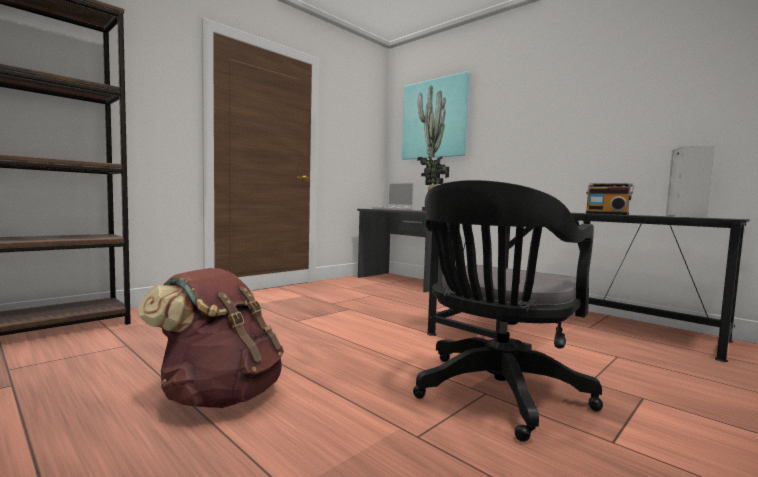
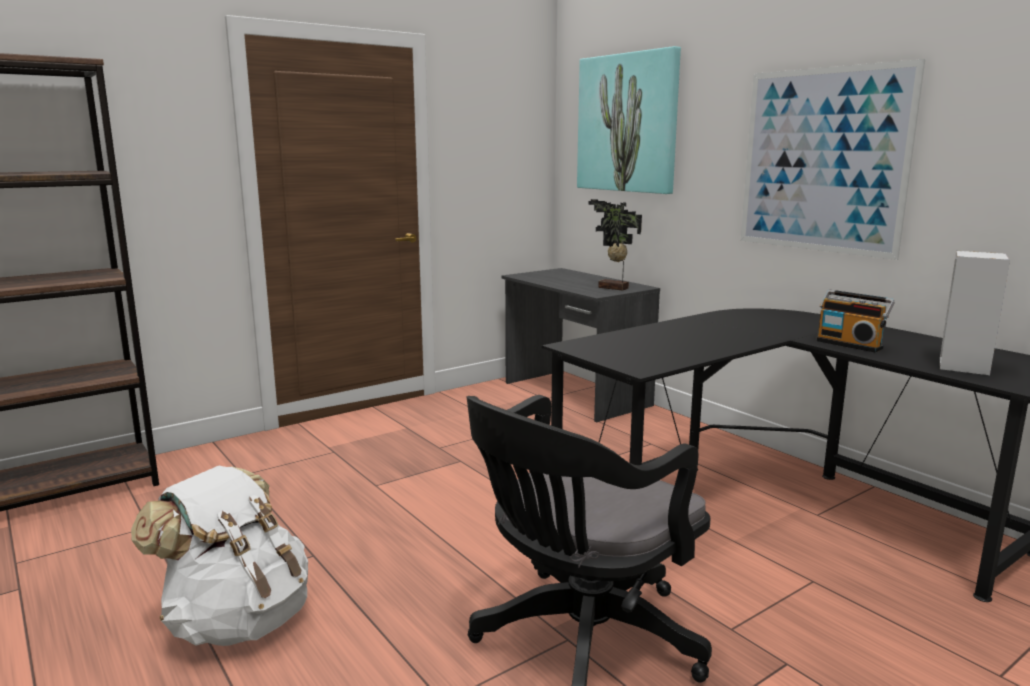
camera: 10 degrees right, 10 degrees up
(219, 395) = (237, 620): brown backpack -> white backpack
(393, 209) = (559, 277): laptop -> none
(563, 124) = (822, 161): none -> picture

